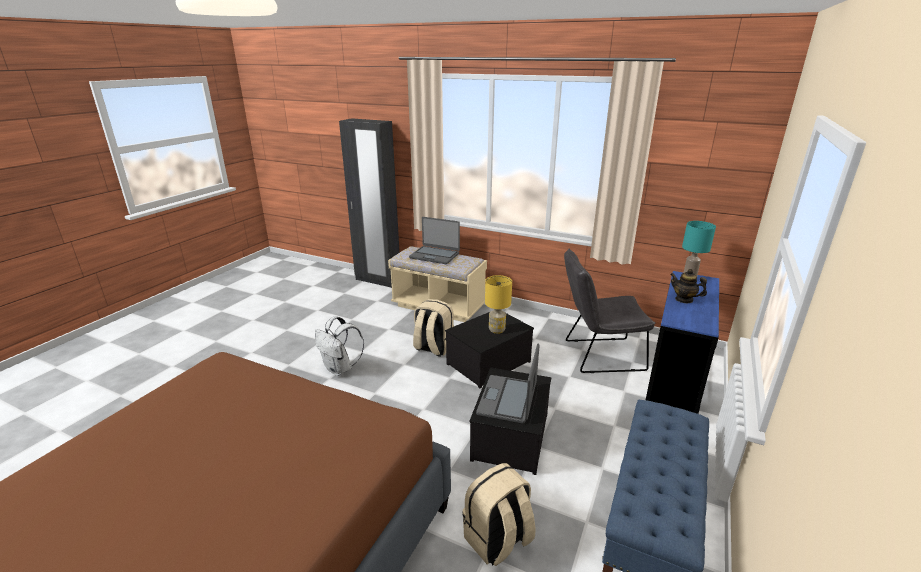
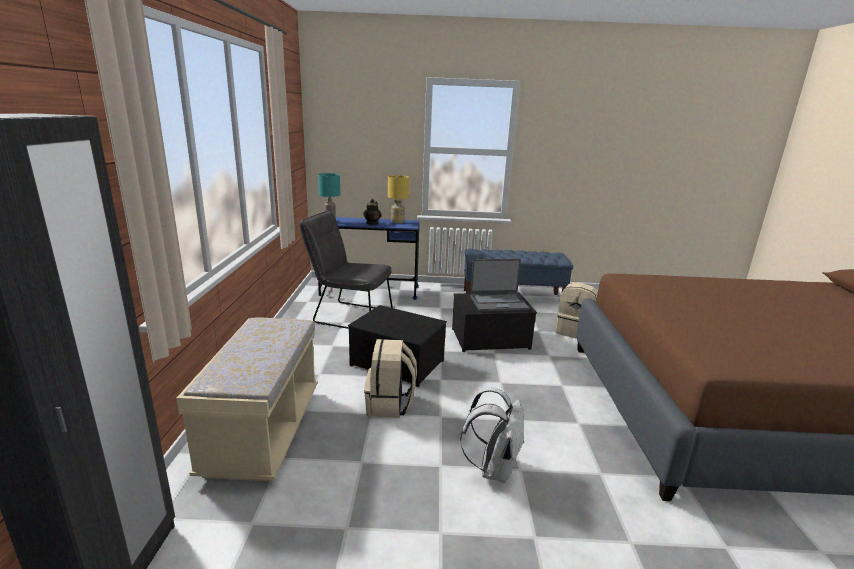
camera: 115 degrees left, 5 degrees down
(434, 255) = (251, 350): laptop -> none
(497, 330) = (398, 319): yellow table lamp -> yellow table lamp (397, 222)
(598, 355) = (348, 315): grey chair -> grey chair turned 135 degrees clockwise

